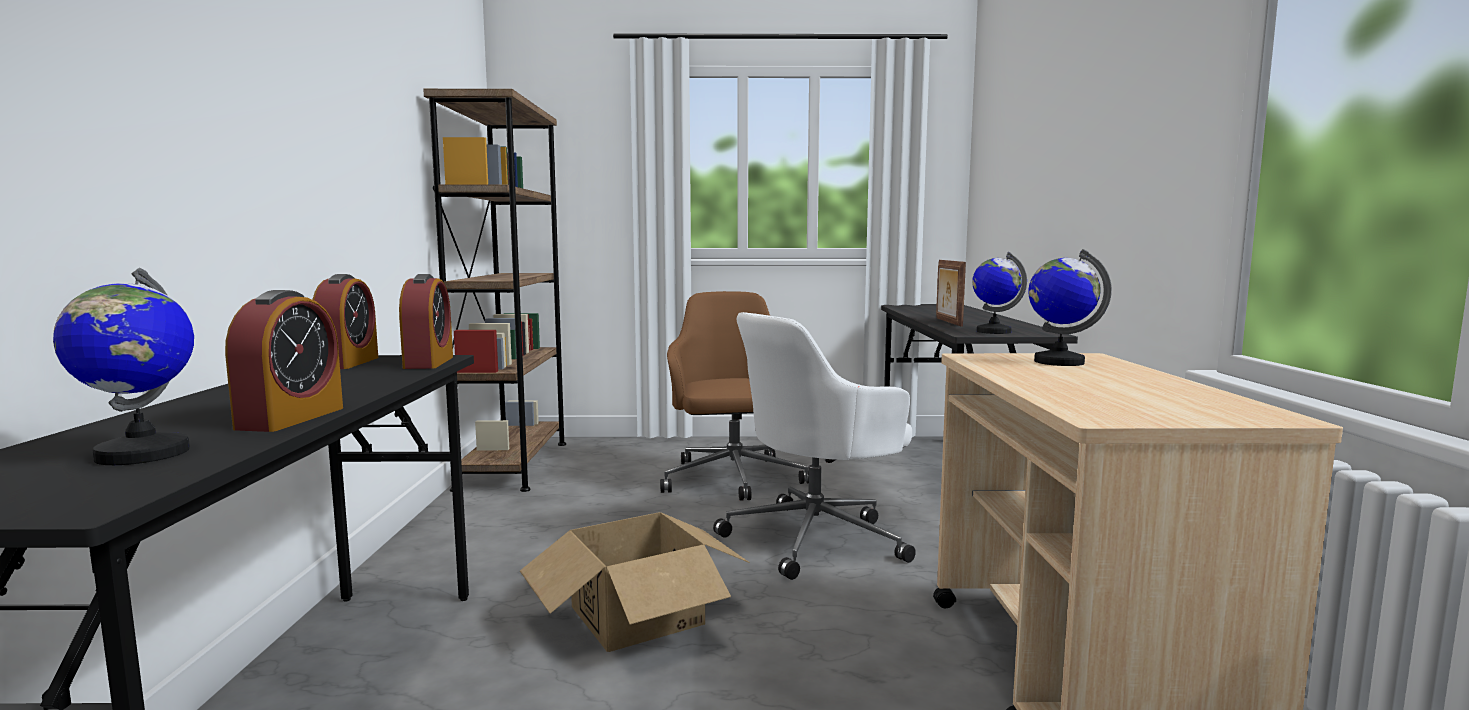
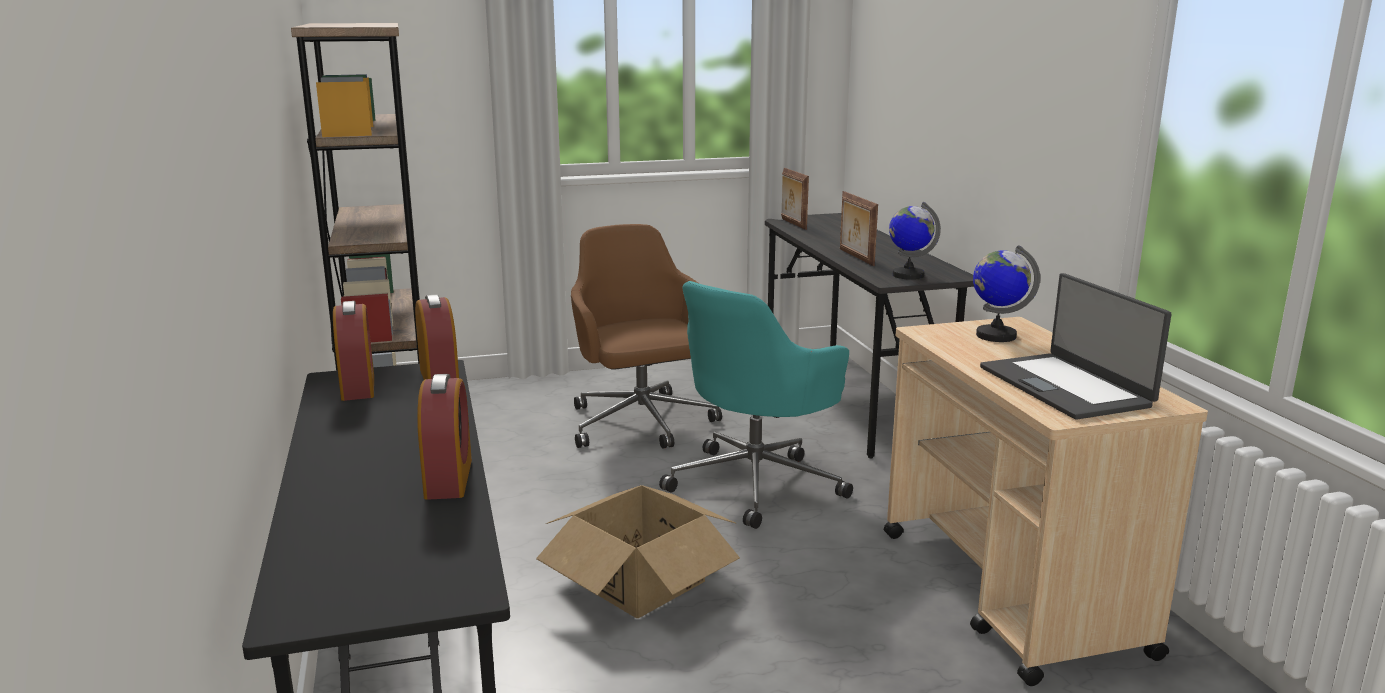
camera: 15 degrees left, 10 degrees up
(141, 454) = (403, 536): globe -> none
(817, 538) = (757, 483): white office chair -> turquoise office chair
(904, 306) = (791, 223): none -> picture frame
(1125, 397) = (1065, 386): none -> laptop

